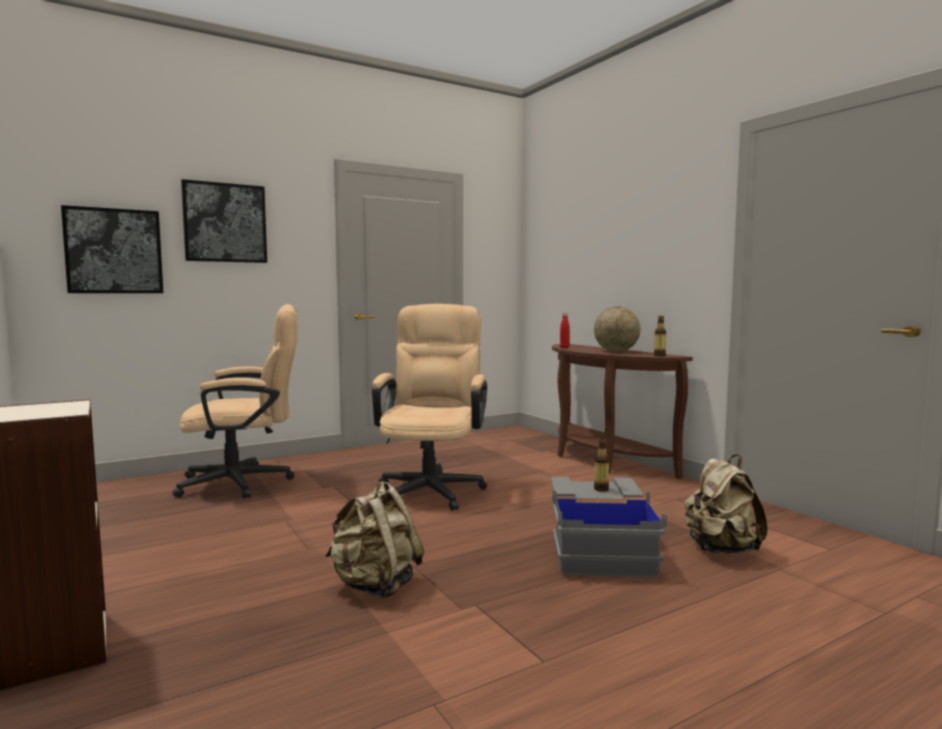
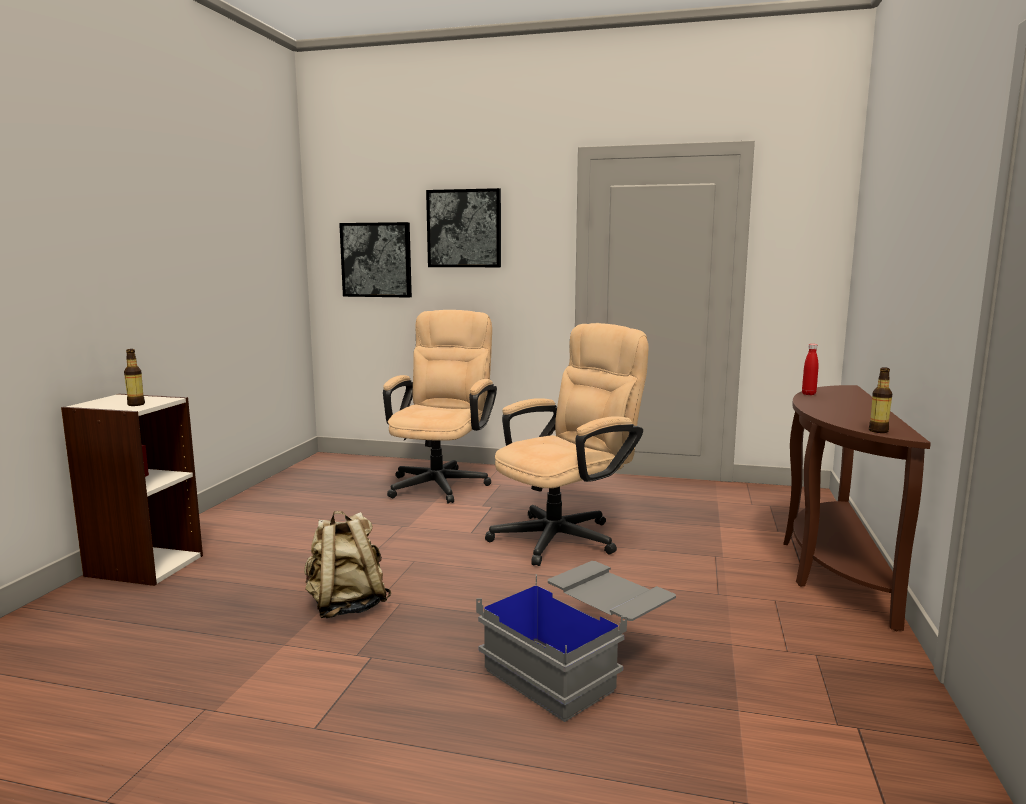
camera: 45 degrees right, 5 degrees up
(246, 482) = (442, 482): beige office chair -> beige office chair turned 105 degrees counterclockwise
(601, 489) = (615, 594): bottle -> bottle (136, 404)
(616, 351) = (850, 412): globe -> none
(720, 549) = (716, 737): beige backpack -> none

